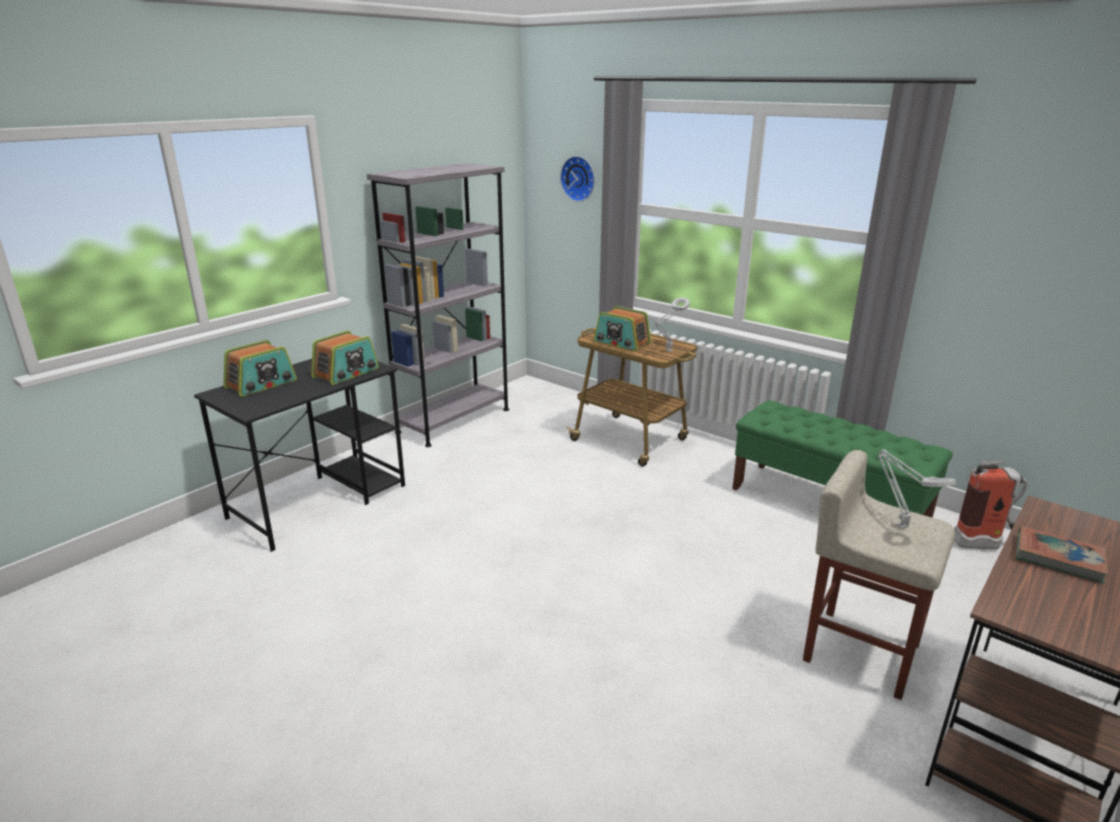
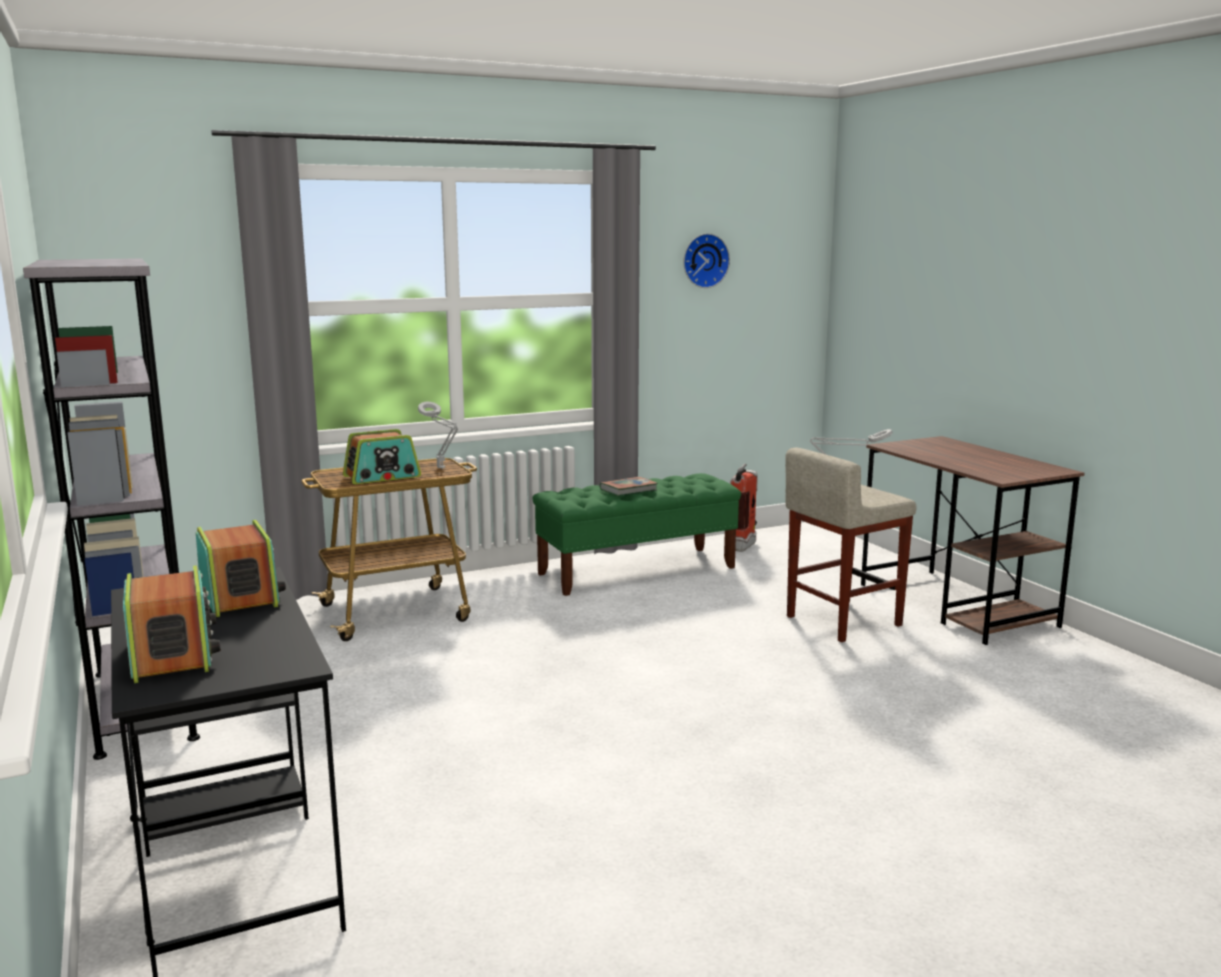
camera: 65 degrees left, 10 degrees down
(579, 178) = (177, 279): wall clock -> wall clock (704, 260)
(1058, 558) = (948, 457): book -> book (628, 490)

